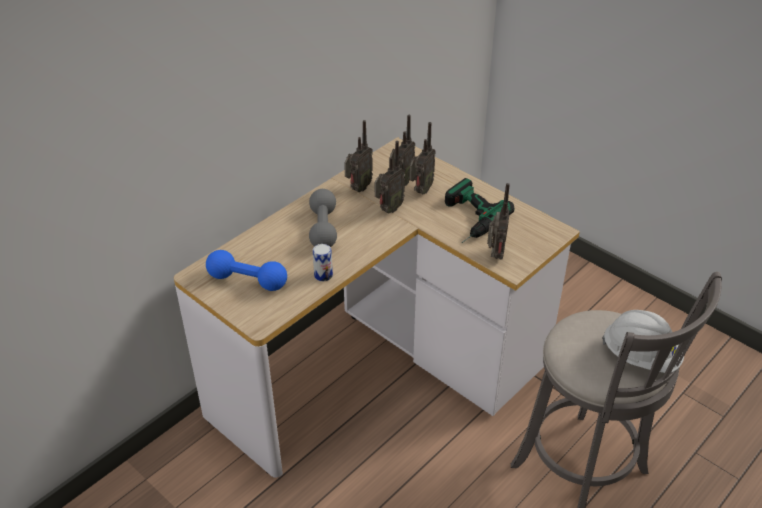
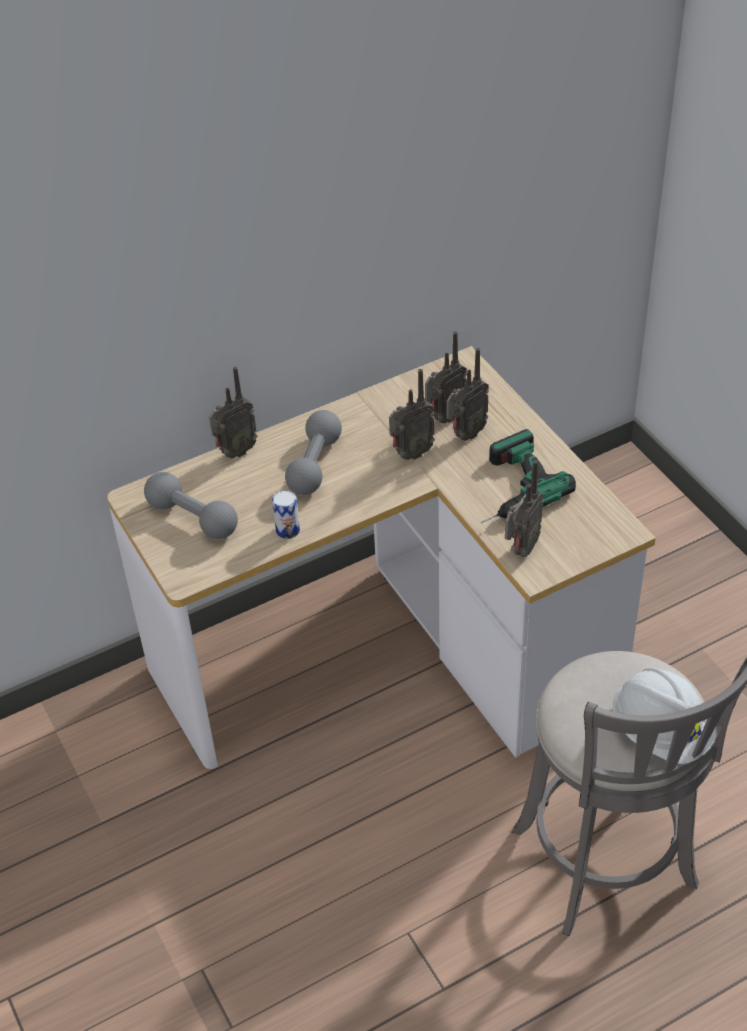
camera: 20 degrees right, 5 degrees up
(247, 280) = (192, 518): blue dumbbell -> grey dumbbell
(358, 188) = (384, 415): radio -> radio (235, 452)

